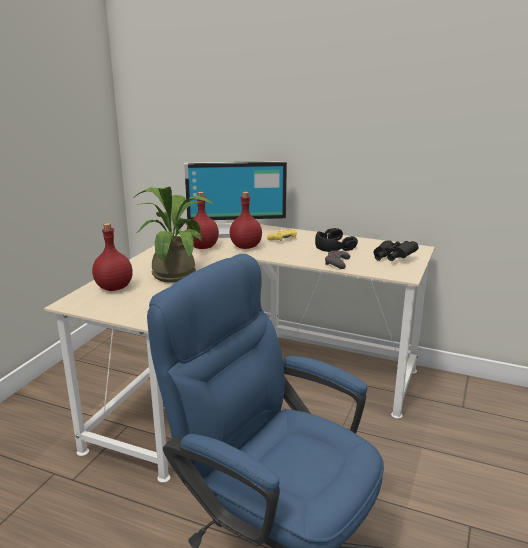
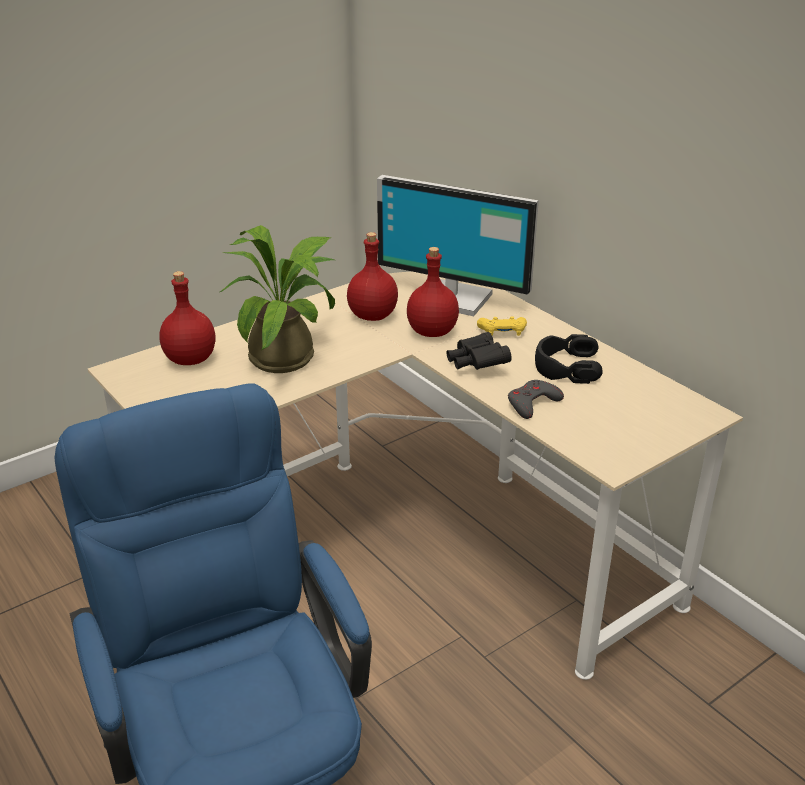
camera: 30 degrees right, 10 degrees up
(392, 258) = (632, 421): black binoculars -> black binoculars (476, 364)

